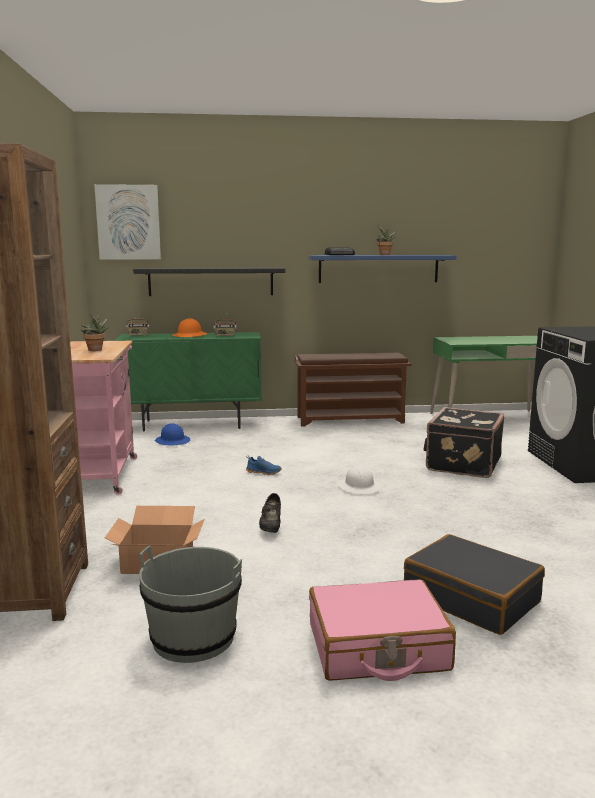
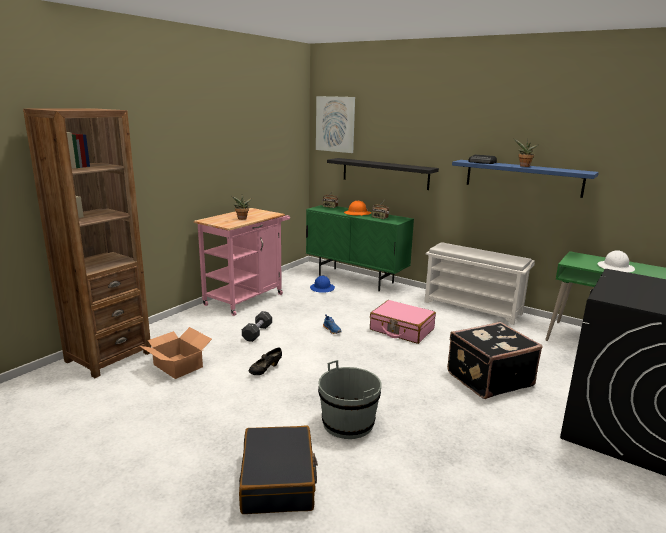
camera: 40 degrees right, 5 degrees up
(187, 500) = (257, 333): none -> black dumbbell
(193, 637) = (117, 416): grey bucket -> grey bucket (348, 423)
(351, 419) = (473, 308): brown shoe rack -> white shoe rack
(359, 487) = (370, 365): white hard hat -> white hard hat (615, 268)
(377, 648) = (171, 475): pink suitcase -> pink suitcase (401, 329)

